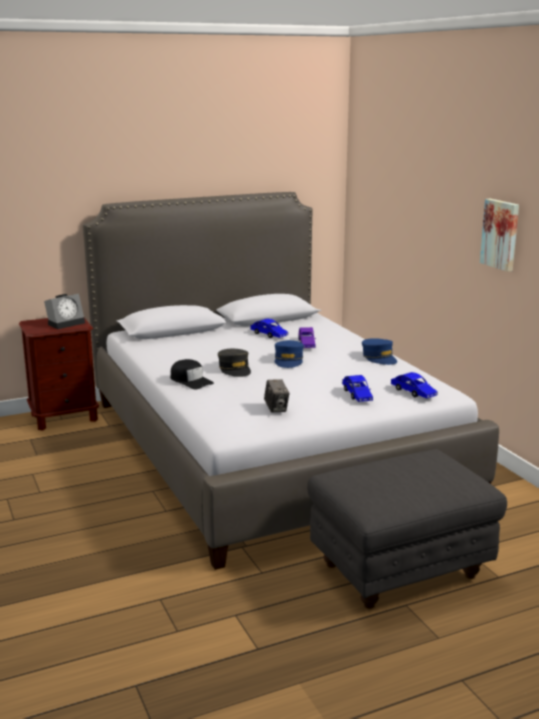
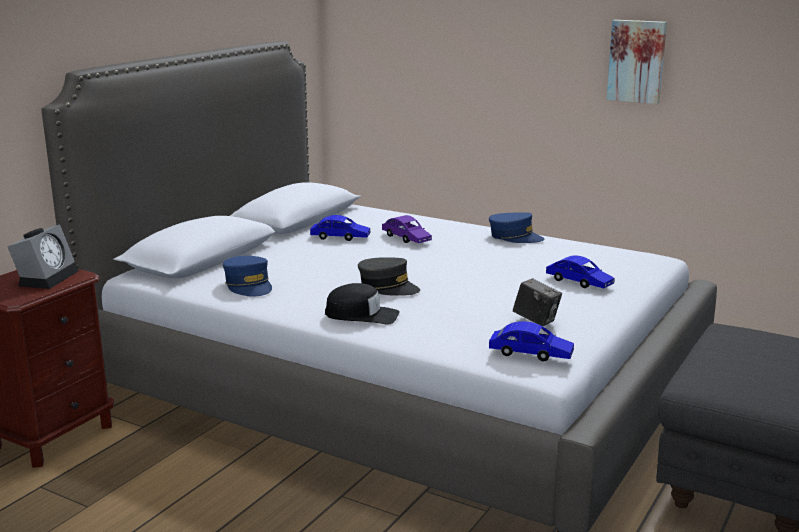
camera: 35 degrees left, 0 degrees up
(288, 360) = (428, 262): blue cap -> blue cap (249, 286)
(413, 392) = (624, 265): blue toy car -> blue toy car (531, 354)

